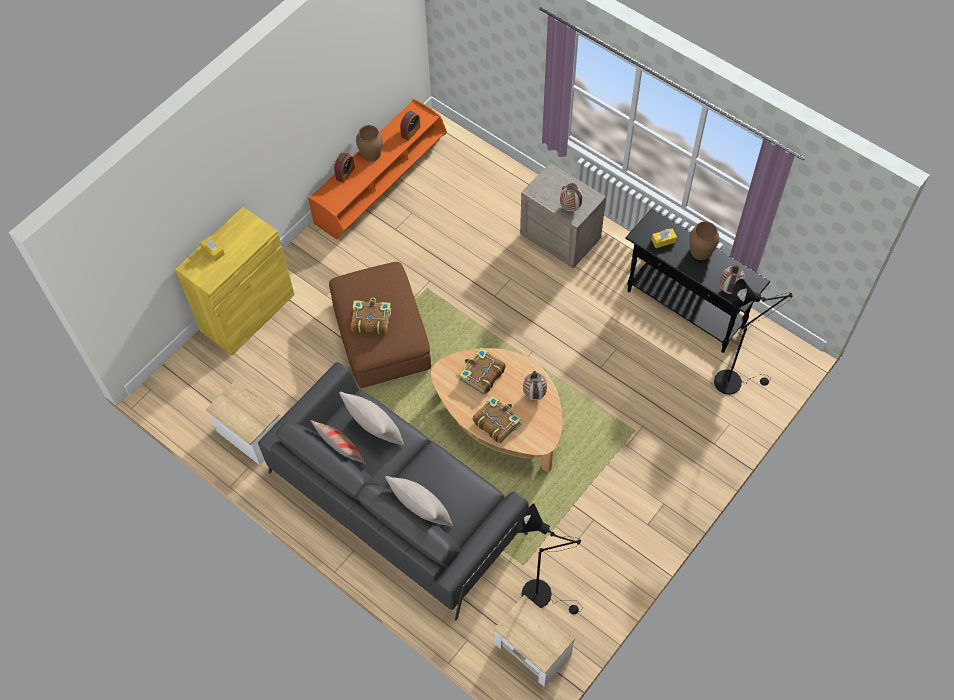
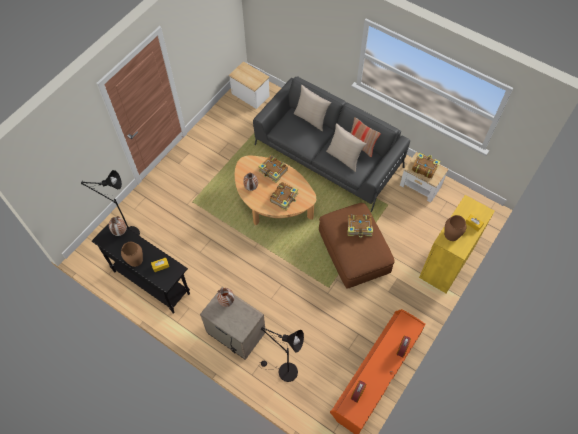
camera: 175 degrees right, 0 degrees up
(244, 413) = (424, 167): none -> book
(371, 153) = (386, 369): brown vase -> brown vase (452, 234)
(542, 595) = (246, 117): black floor lamp -> black floor lamp (284, 371)

